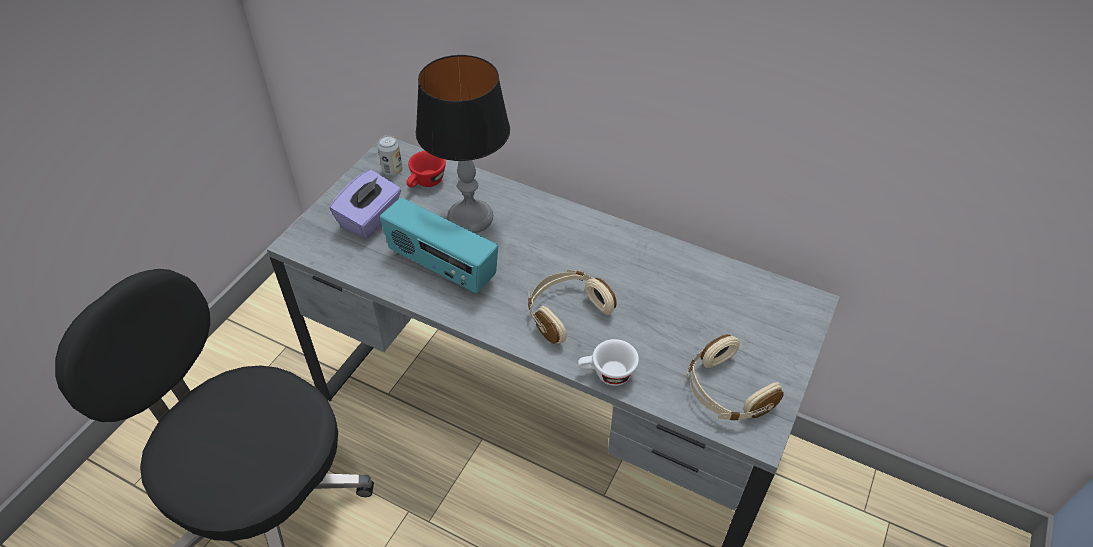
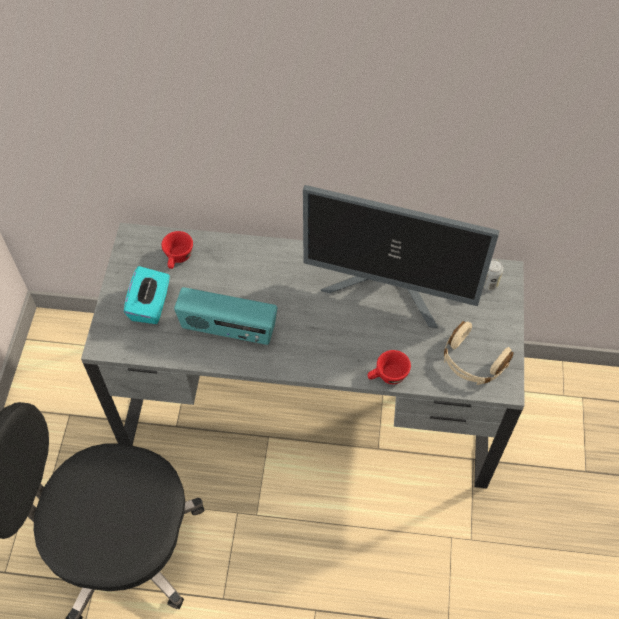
camera: 20 degrees left, 10 degrees up
(370, 219) = (150, 305): purple tissue box -> turquoise tissue box
(392, 170) = (145, 255): can -> can (489, 284)
(470, 218) = (229, 279): table lamp -> none
(566, 312) = (338, 337): beige headphones -> none
(606, 374) = (387, 376): white cup -> red cup
(652, 280) = (389, 290): none -> monitor

